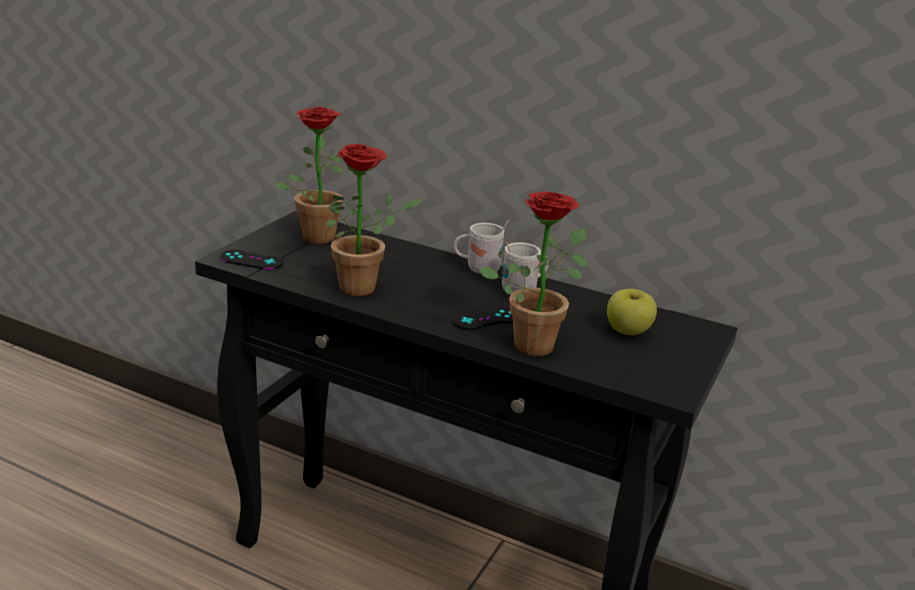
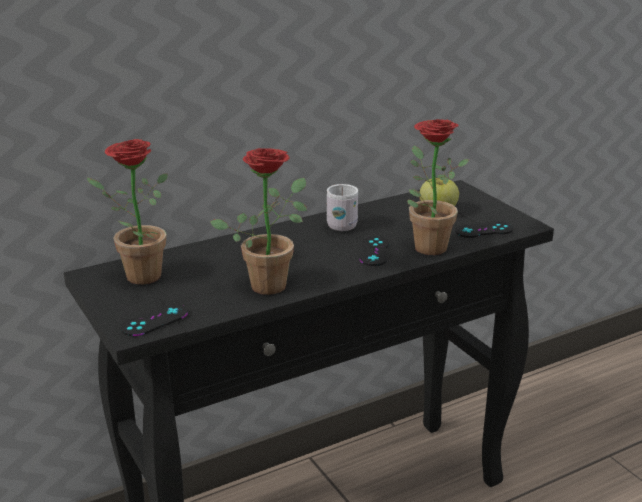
camera: 55 degrees left, 0 degrees up
(478, 269) = (288, 229): white mug -> none
(619, 368) = (484, 230): none -> black game controller

